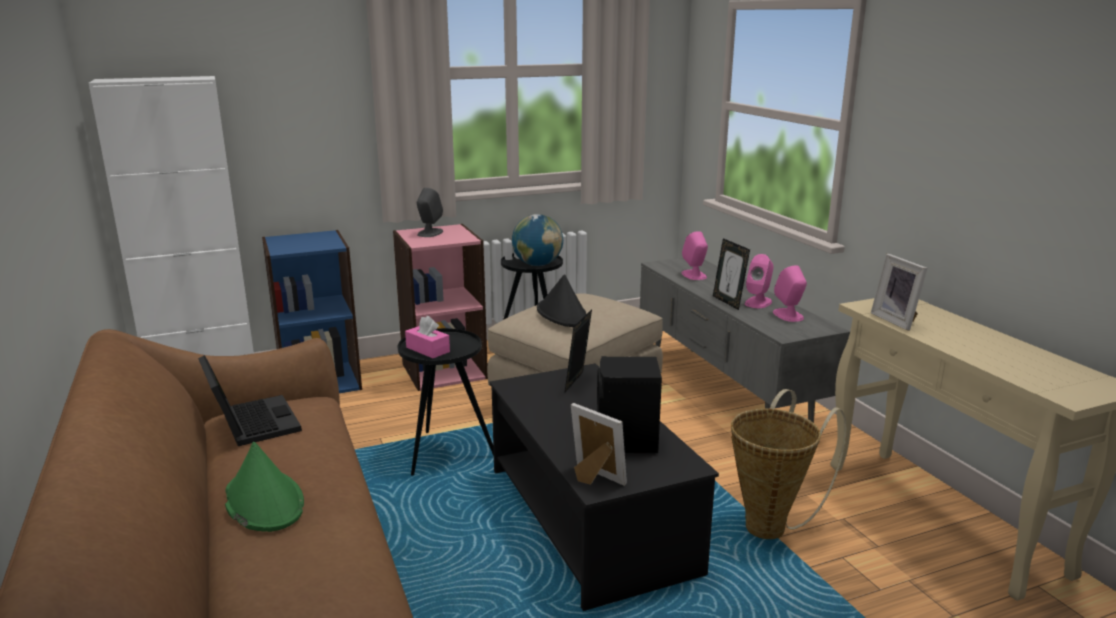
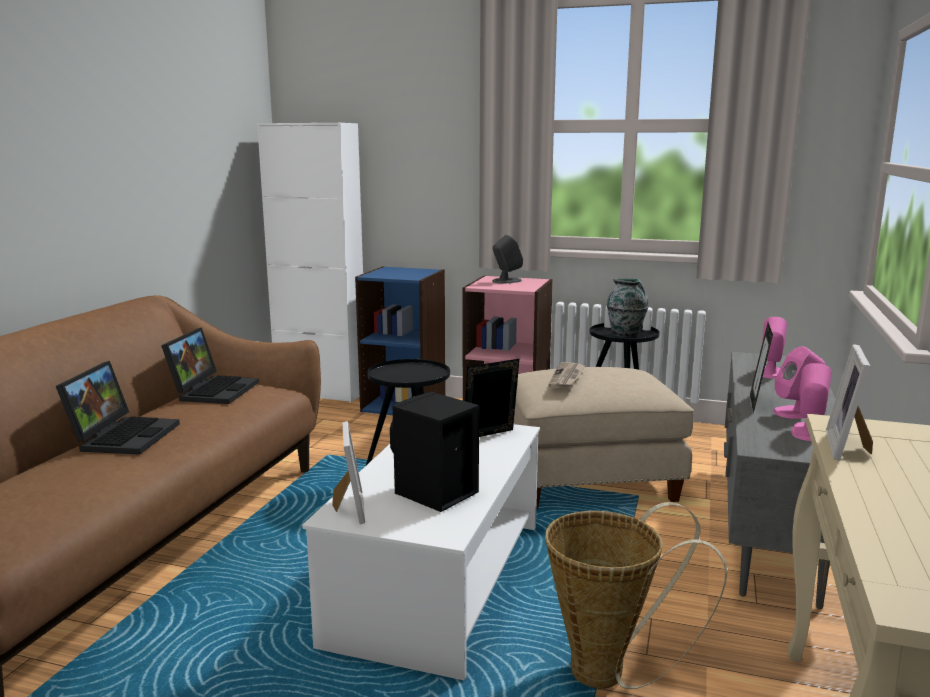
camera: 40 degrees right, 5 degrees down
(263, 501) = (123, 436): green hat -> laptop
(428, 349) = (395, 373): pink tissue box -> none
(537, 264) = (626, 335): globe -> vase
(563, 315) = (567, 378): black hat -> newspaper
(589, 518) = (440, 580): black coffee table -> white coffee table

